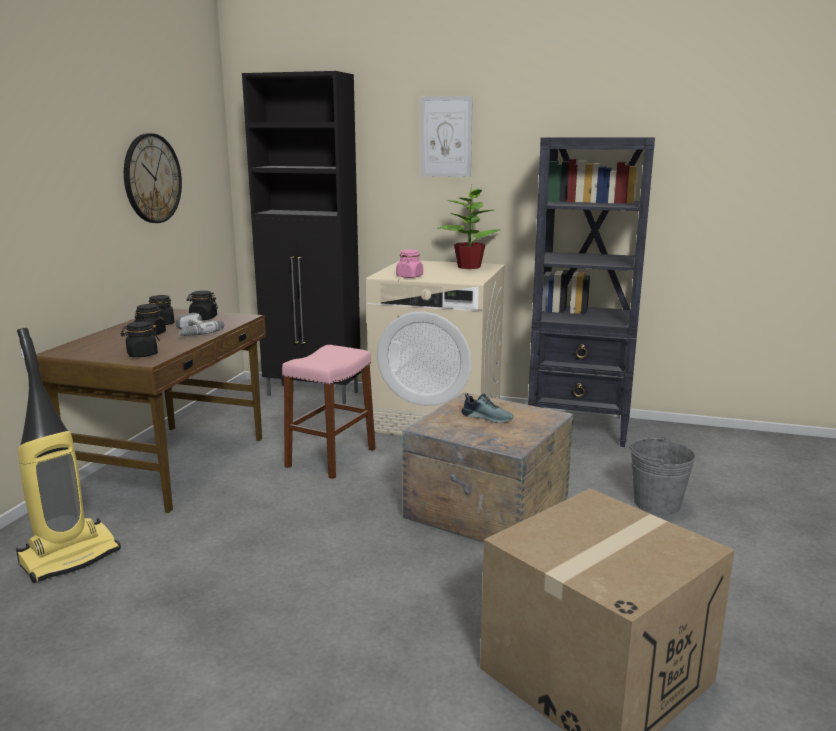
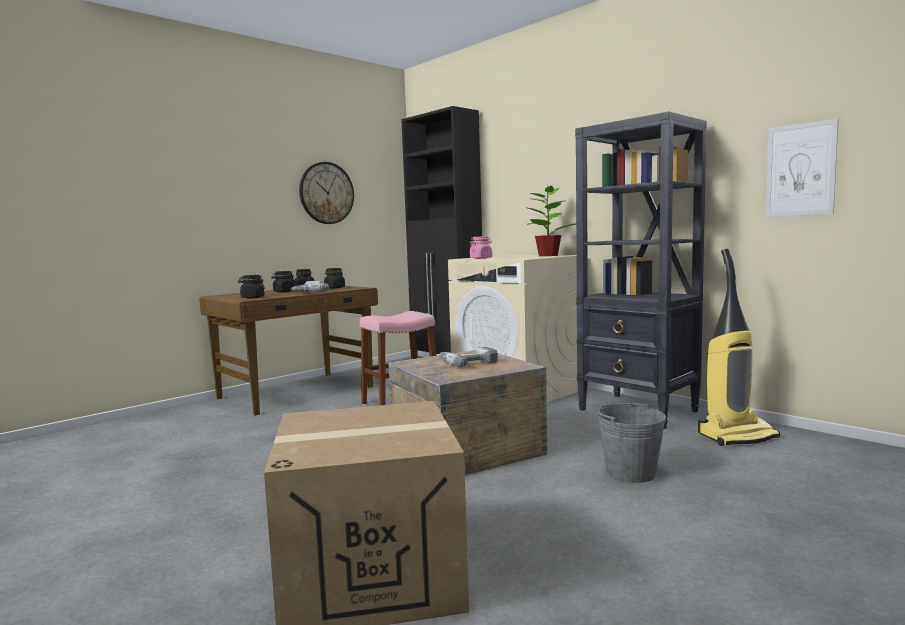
camera: 30 degrees right, 10 degrees down
(70, 557) = (171, 427): vacuum cleaner -> vacuum cleaner (737, 436)
(446, 137) = (540, 149): picture -> picture (800, 170)
(487, 417) = (467, 362): shoe -> power drill

